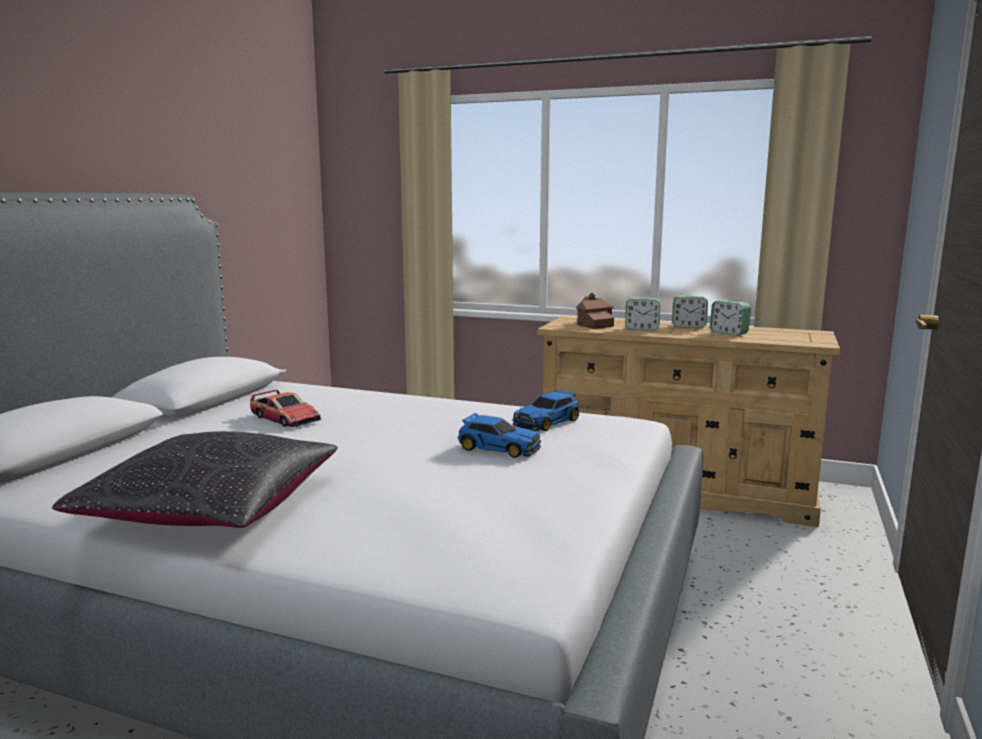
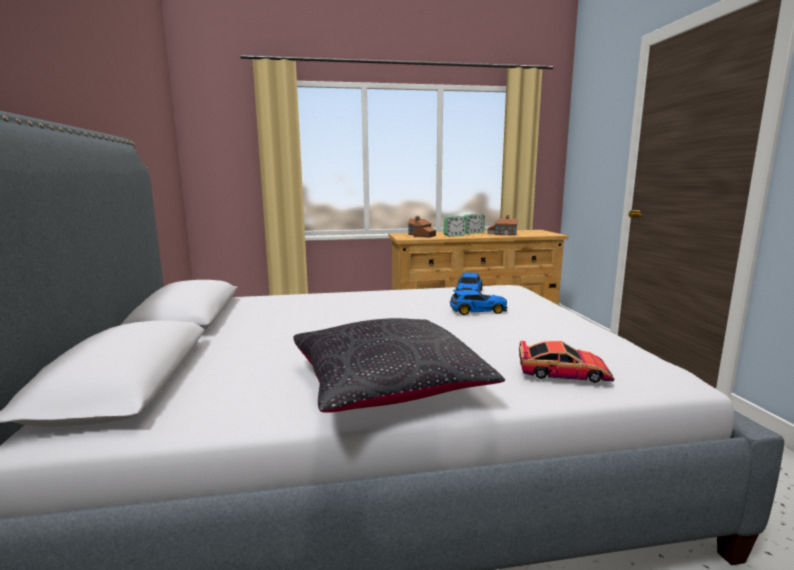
camera: 30 degrees left, 0 degrees up
(286, 418) = (295, 318): toy car -> toy car (563, 372)
(729, 333) = (501, 234): alarm clock -> toy house

